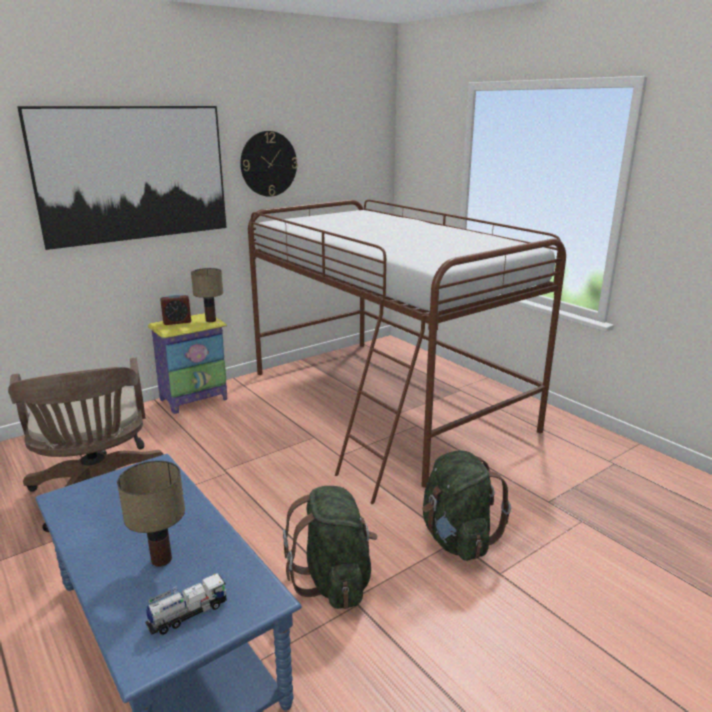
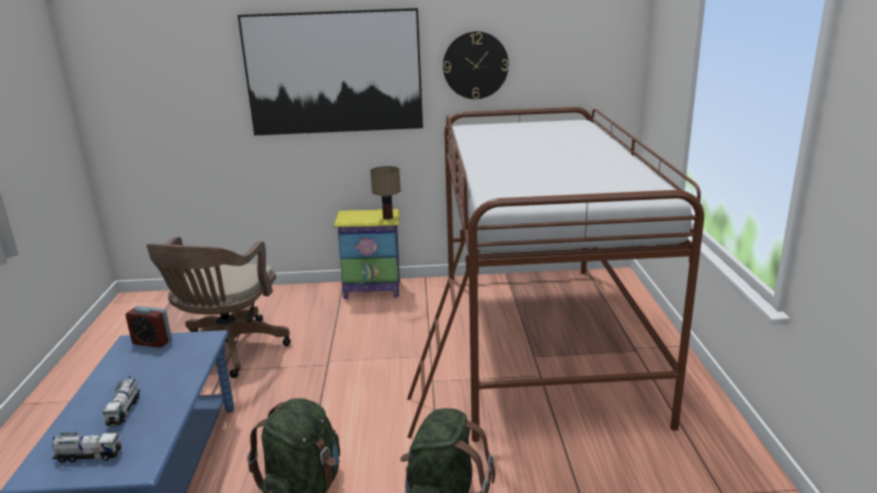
camera: 35 degrees right, 0 degrees up
(162, 559) = (124, 410): table lamp -> toy truck
(177, 322) = (360, 213): alarm clock -> alarm clock (152, 342)

